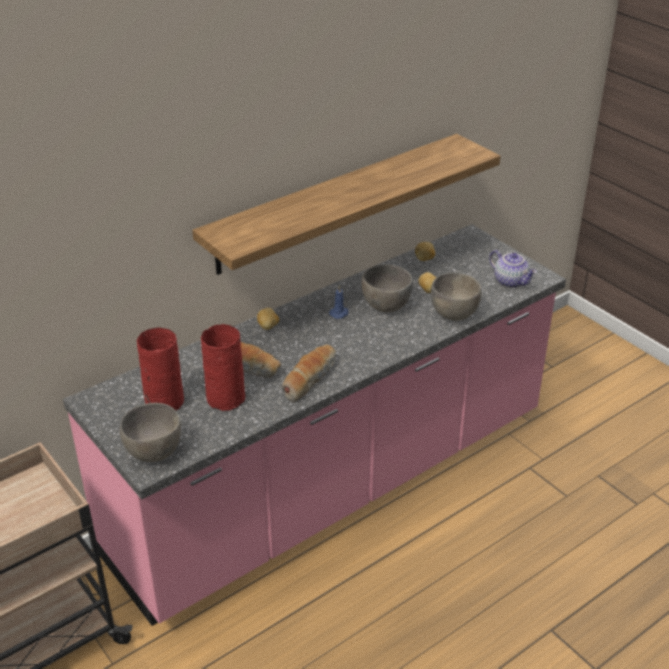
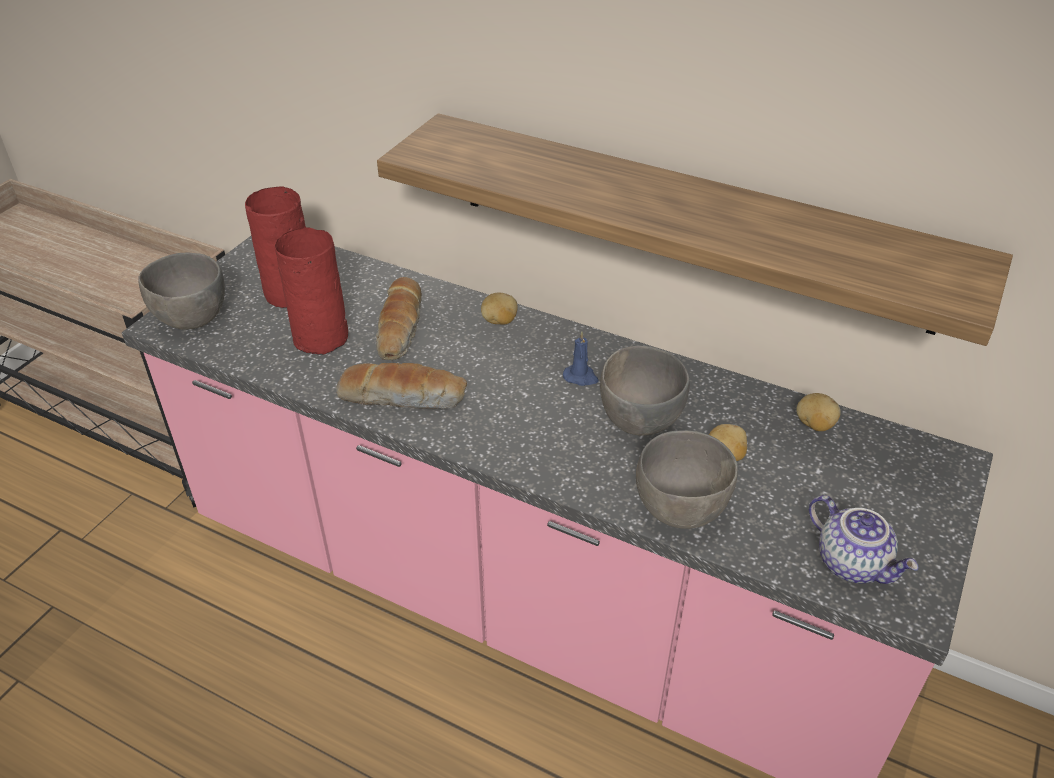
camera: 65 degrees right, 5 degrees up
(511, 281) = (853, 563): teapot -> teapot turned 60 degrees counterclockwise

